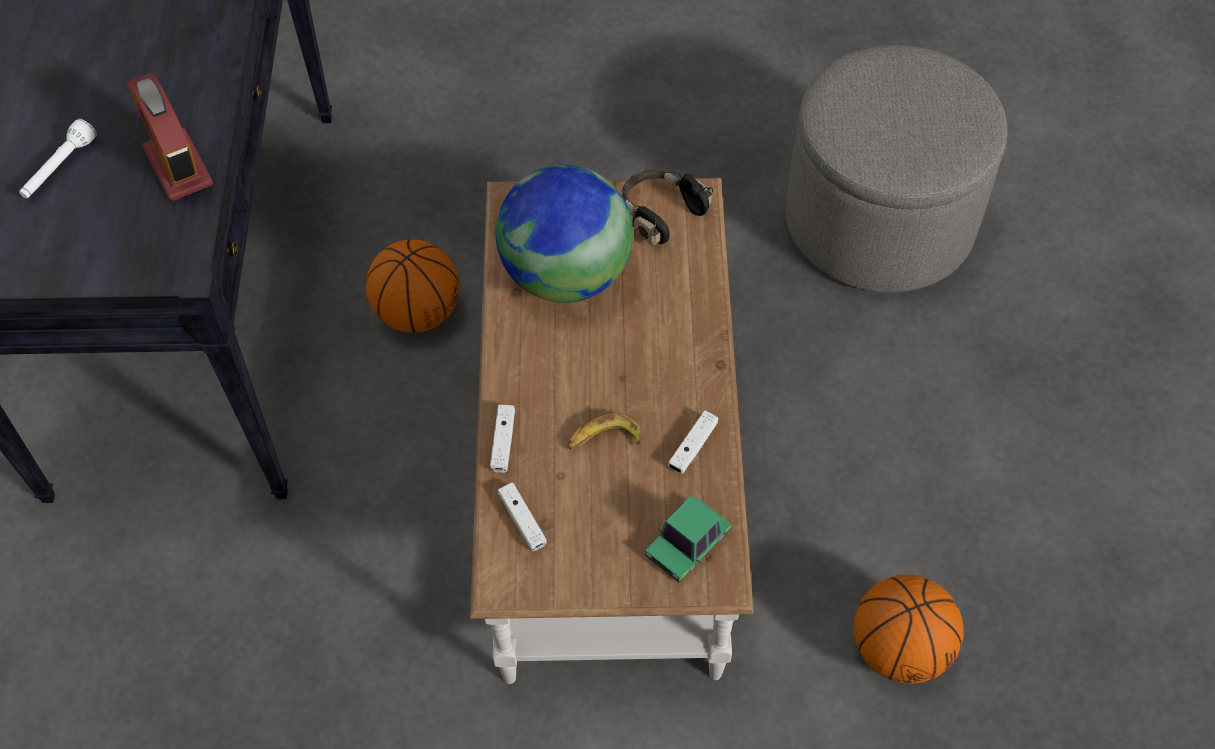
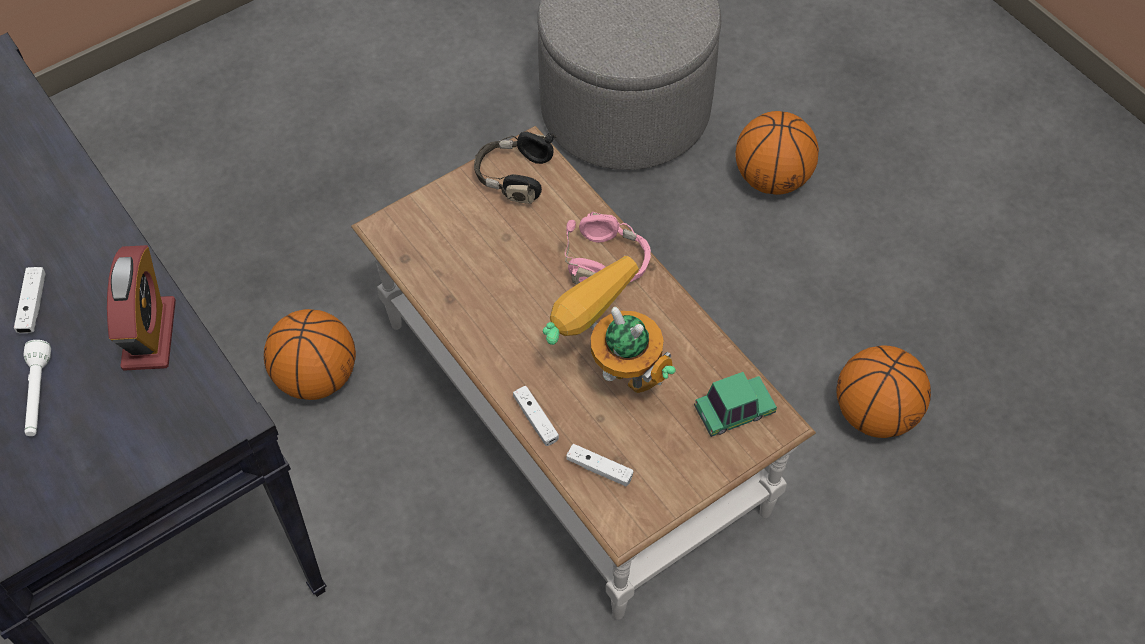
camera: 35 degrees left, 0 degrees up
(178, 166) = (149, 335): alarm clock -> alarm clock turned 120 degrees counterclockwise
(566, 275) = (478, 263): globe -> none
(604, 439) = (610, 371): banana -> toy robot
(683, 340) = (609, 263): none -> pink headphones
(688, 544) = (734, 411): toy car -> toy car turned 120 degrees counterclockwise
(693, 447) = (680, 338): white game controller -> white game controller (33, 305)
(974, 364) = (772, 179): none -> basketball

